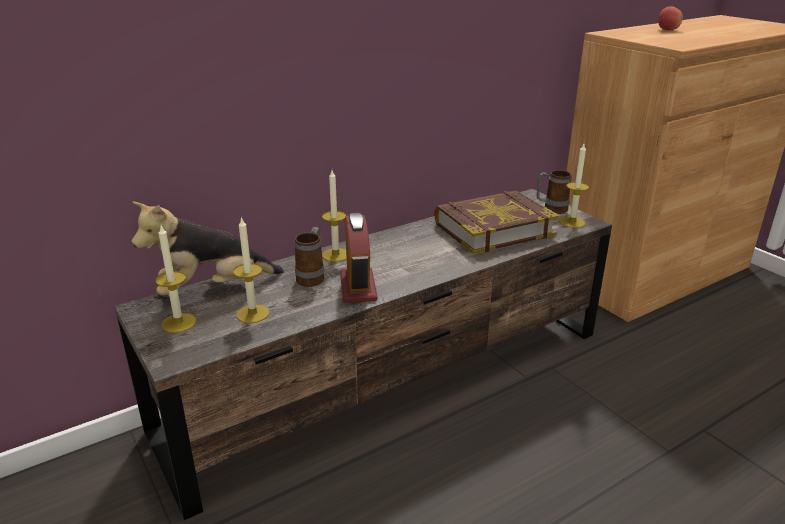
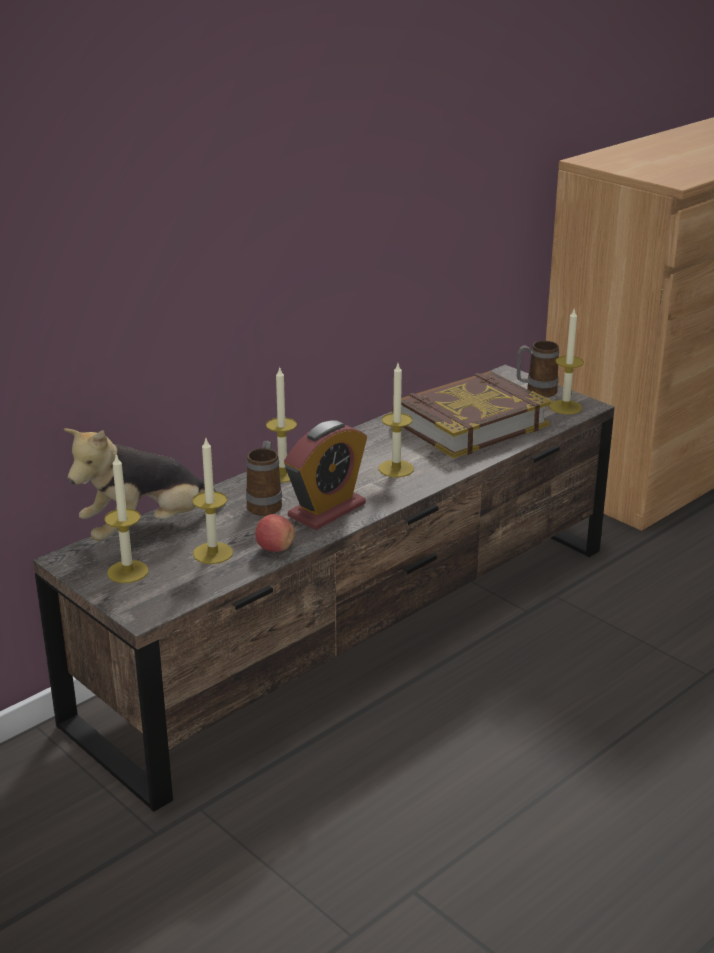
camera: 10 degrees left, 0 degrees up
(358, 287) = (327, 510): alarm clock -> alarm clock turned 60 degrees clockwise
(424, 258) = (396, 468): none -> candle
(668, 30) = (660, 150): apple -> apple (275, 548)

